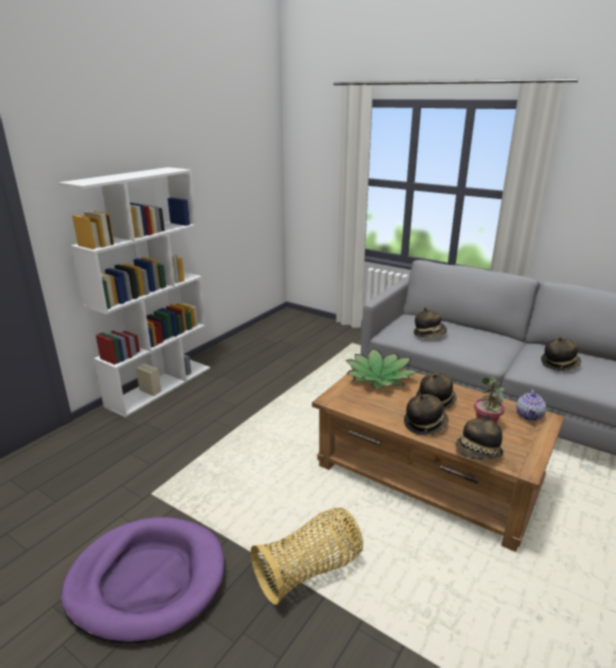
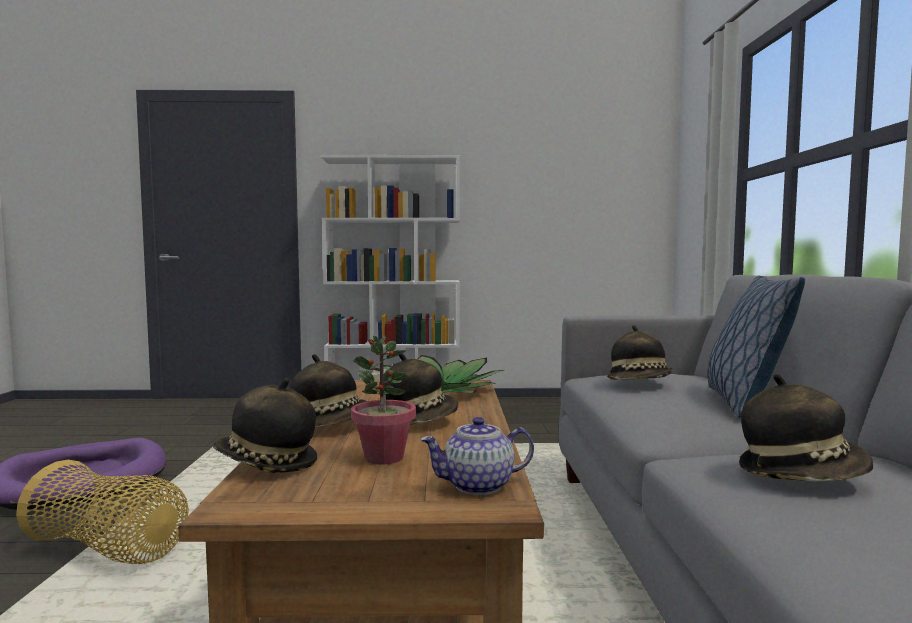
camera: 55 degrees right, 20 degrees down
(473, 331) = (744, 403): none -> pillow

